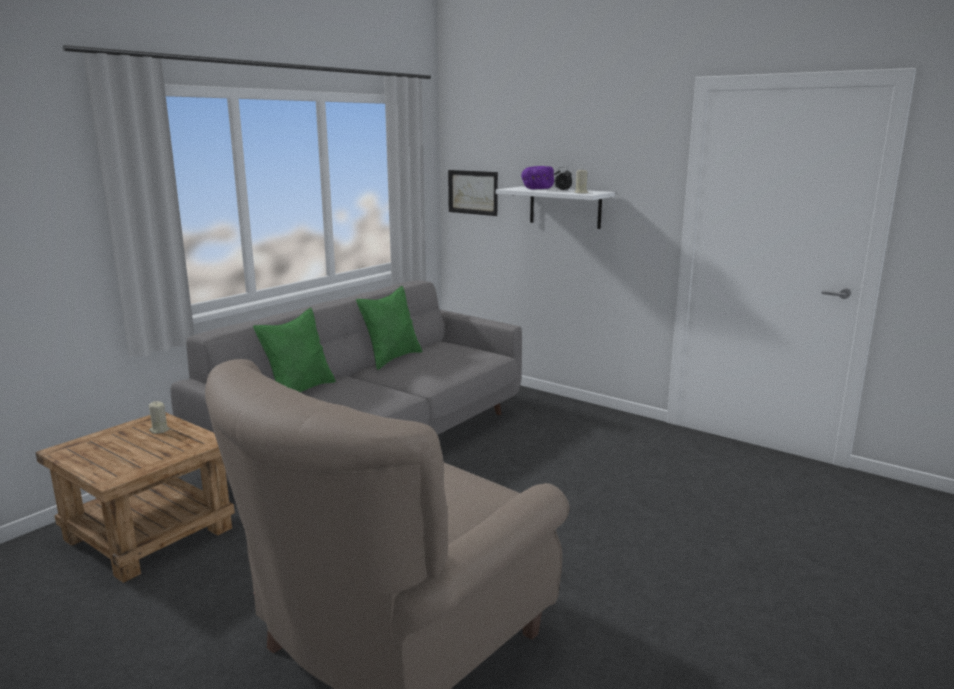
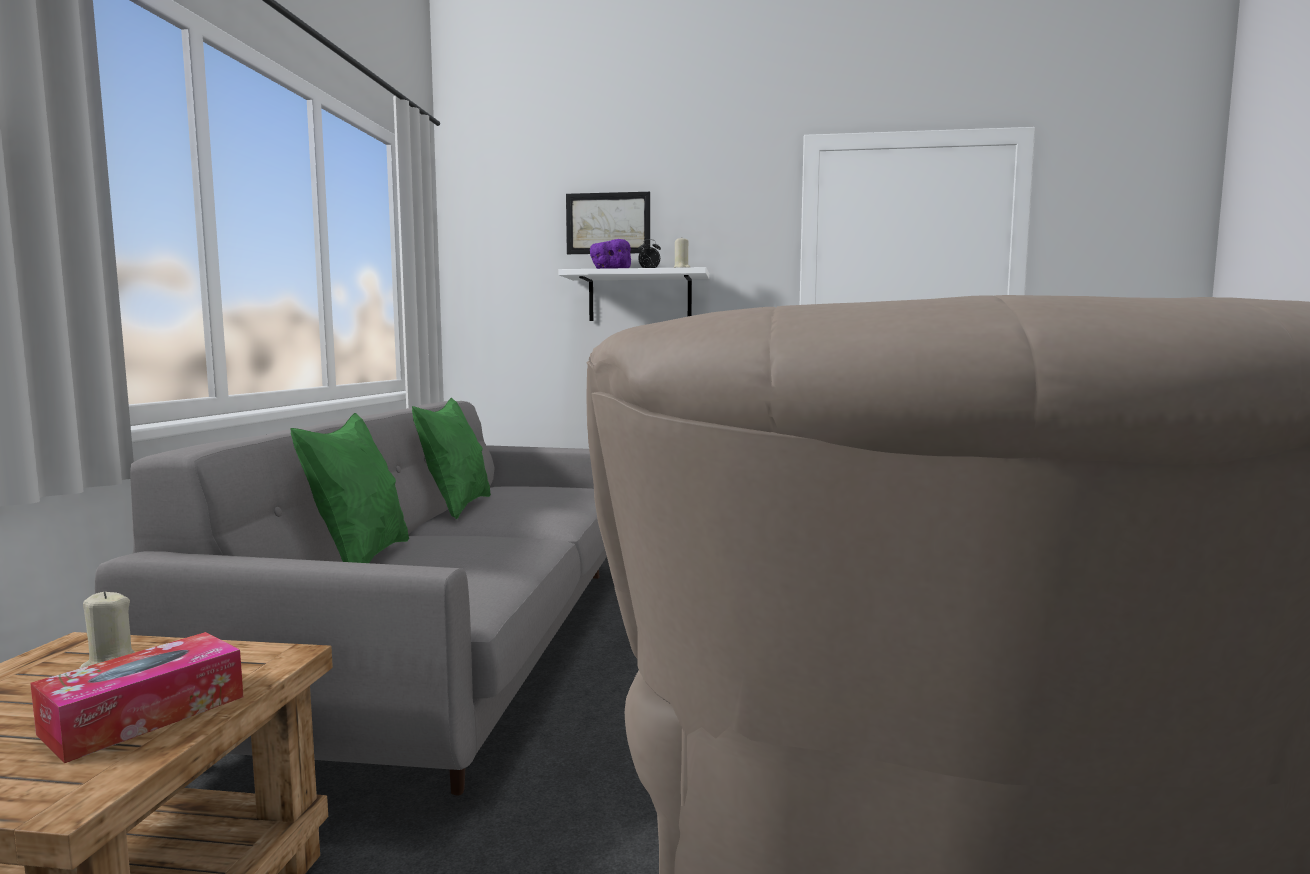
camera: 30 degrees left, 10 degrees down
(151, 456) = (145, 715): none -> tissue box
(472, 192) = (496, 288): picture -> picture (608, 223)

